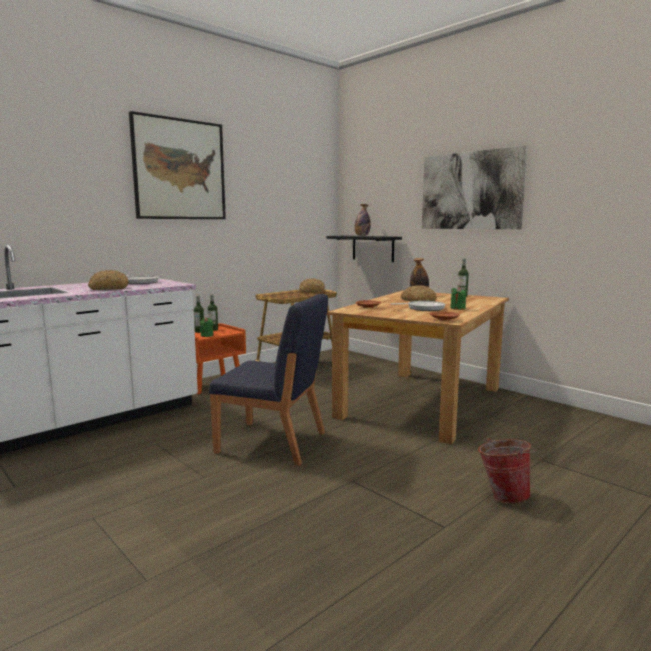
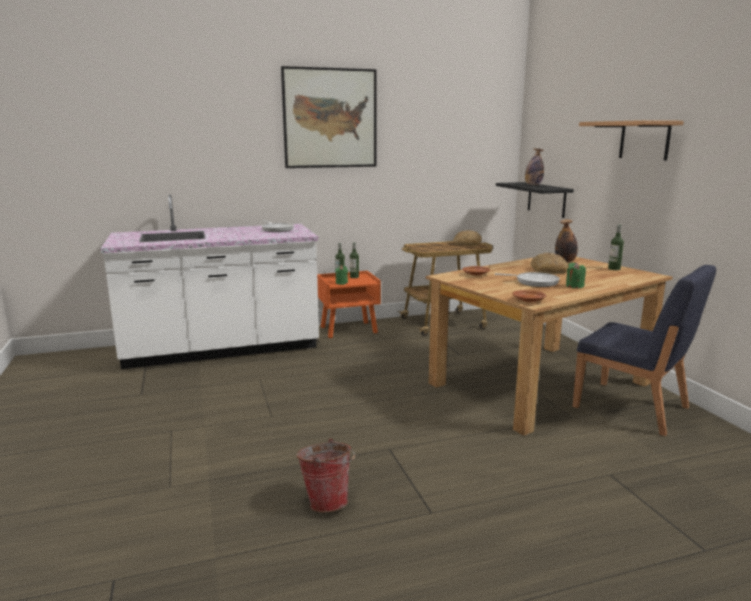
camera: 25 degrees right, 5 degrees up
(109, 288) = (241, 236): bread -> none
(273, 443) = (352, 397): blue chair -> blue chair (632, 408)
(470, 190) = (644, 140): picture -> shelf
(503, 495) = (522, 499): bucket -> bucket (327, 501)

